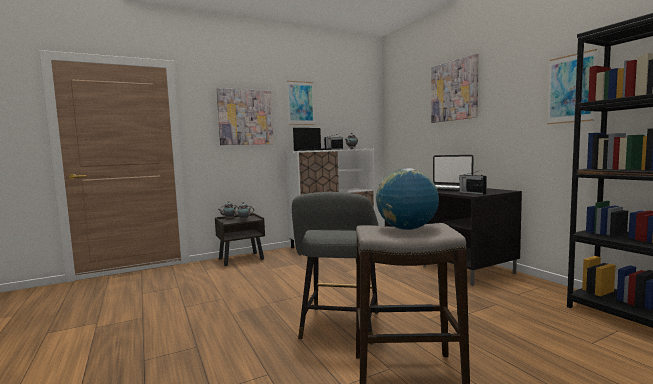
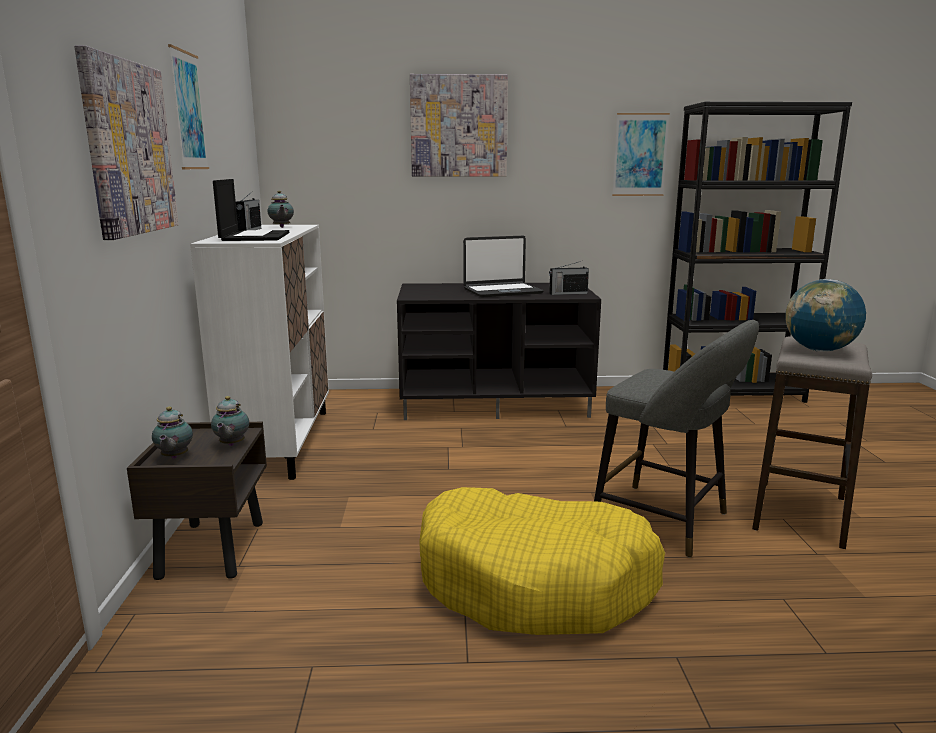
camera: 65 degrees left, 10 degrees up
(248, 307) = (535, 582): none -> yellow dog bed

